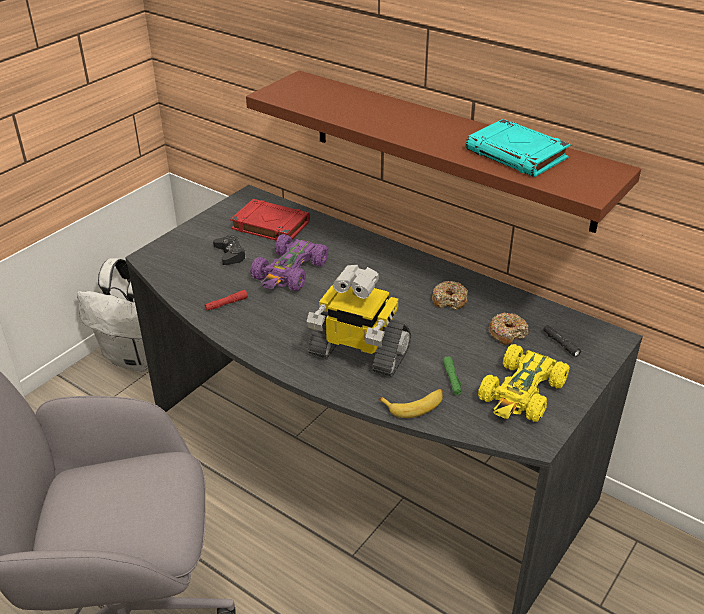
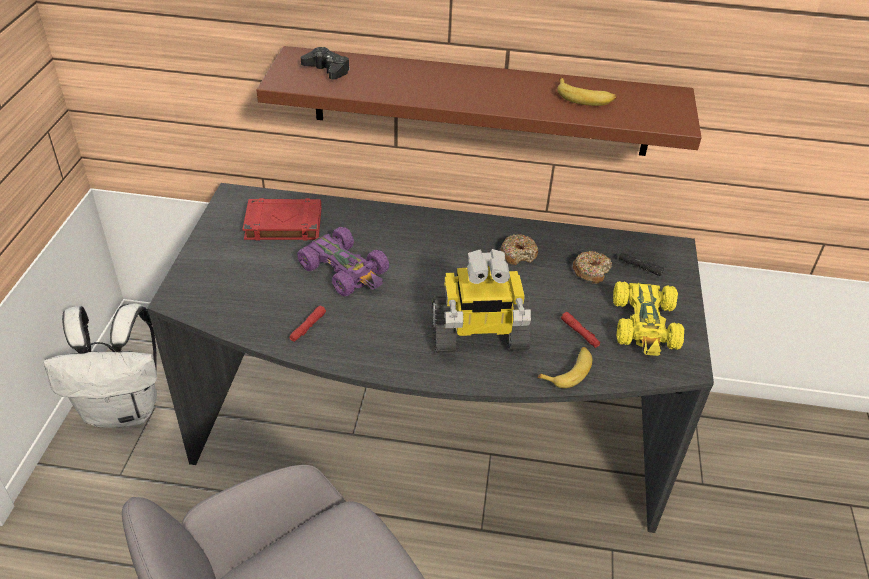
camera: 30 degrees left, 5 degrees up
(230, 254) = (266, 269): black game controller -> black game controller (327, 69)
(290, 272) = (345, 270): purple toy car -> purple toy car turned 45 degrees counterclockwise
(452, 379) = (580, 333): green flashlight -> red flashlight
(517, 154) = (584, 98): turquoise book -> banana

